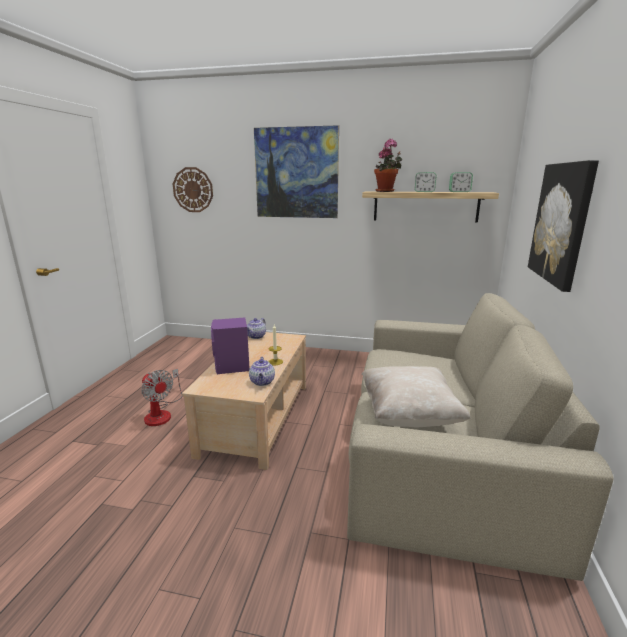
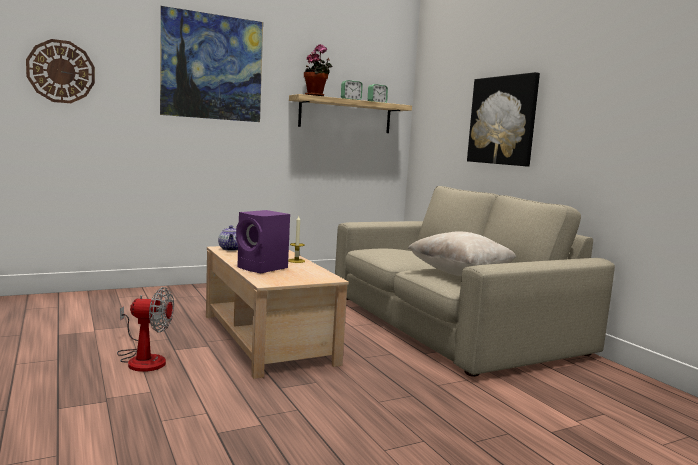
camera: 40 degrees left, 10 degrees down
(262, 382) = (318, 272): teapot -> none

